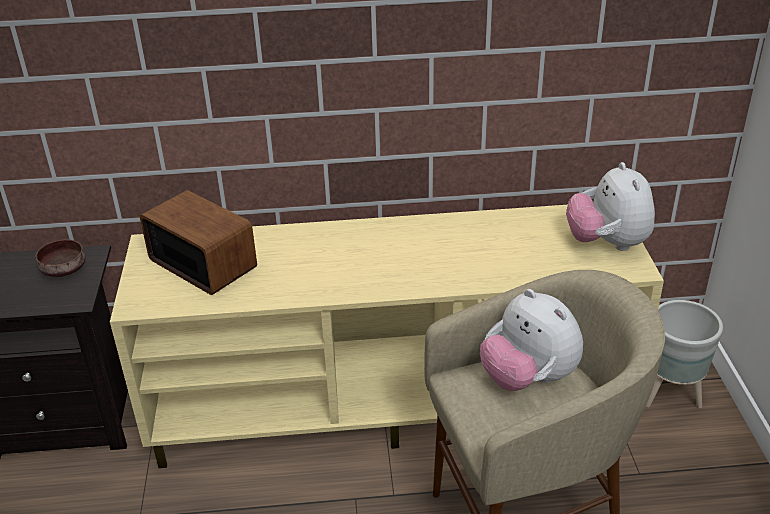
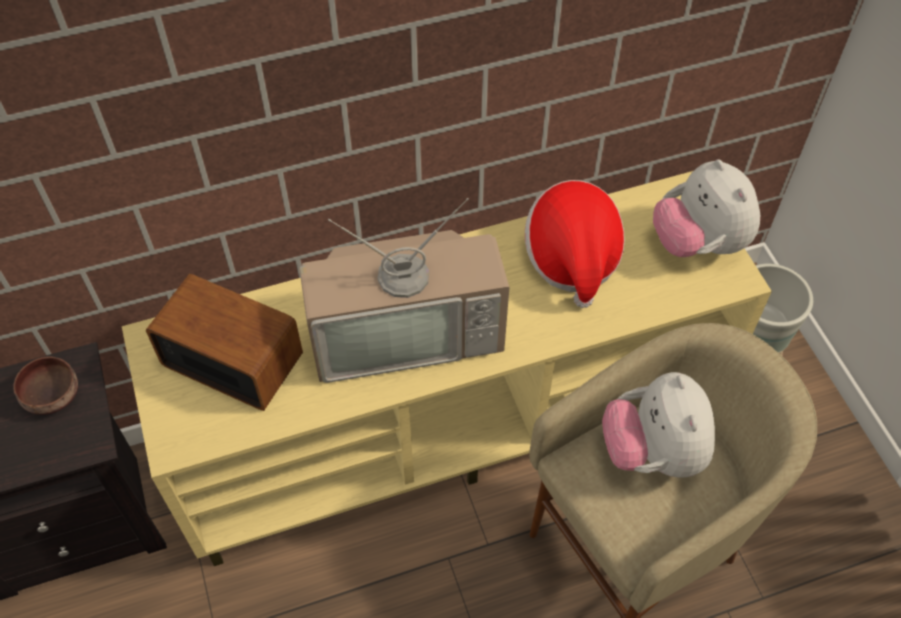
camera: 15 degrees left, 20 degrees up
(344, 264) = (407, 330): none -> television
(496, 239) = (572, 258): none -> hat
(528, 378) = (653, 452): plush toy -> plush toy turned 45 degrees clockwise

